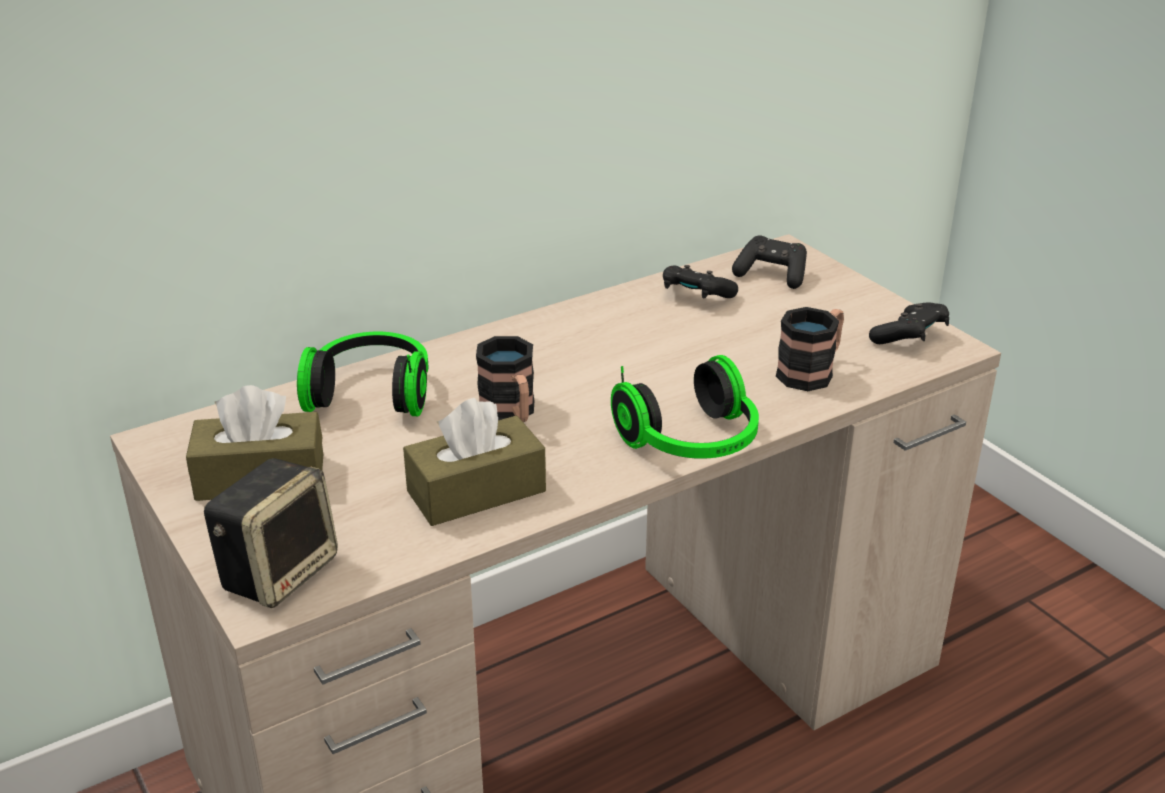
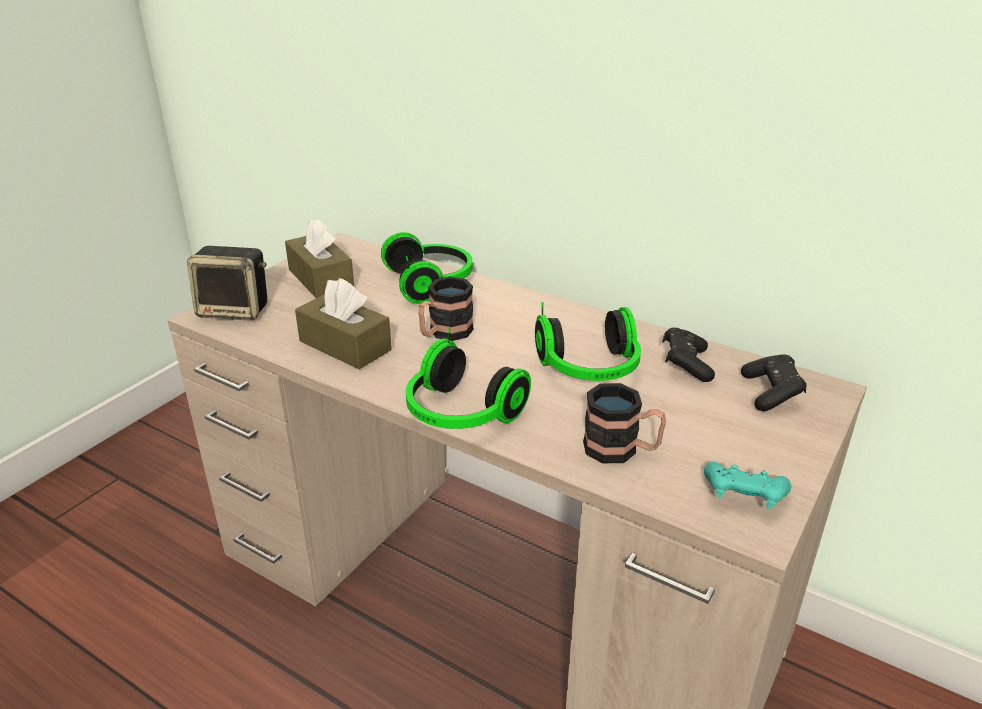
camera: 65 degrees right, 0 degrees up
(665, 347) = (590, 370): none -> headphones
(910, 338) = (743, 497): black game controller -> turquoise game controller

